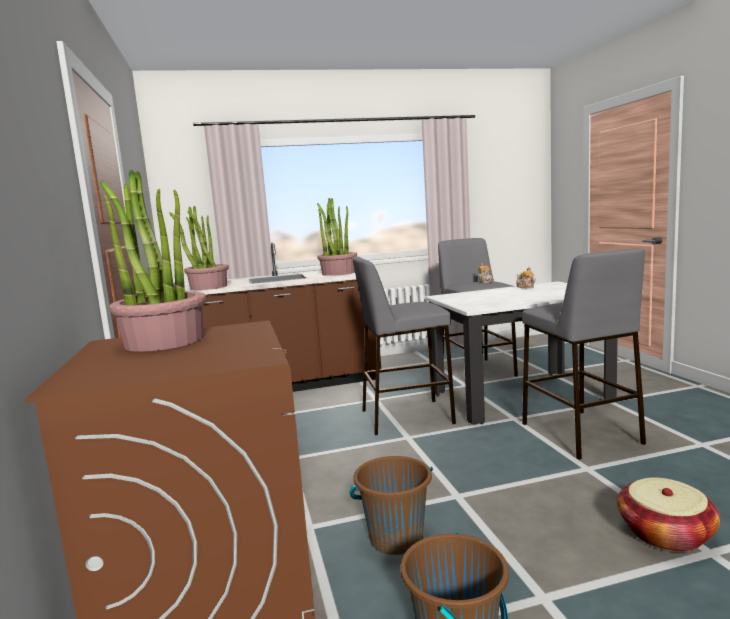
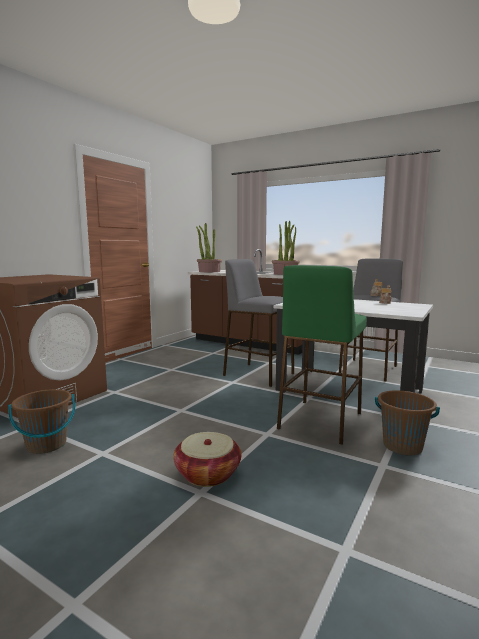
camera: 45 degrees right, 0 degrees up
(164, 341) = (48, 276): potted plant -> none
(396, 538) = (123, 409): brown bucket -> brown bucket (402, 446)
(580, 433) = (320, 421): grey stool -> green stool

